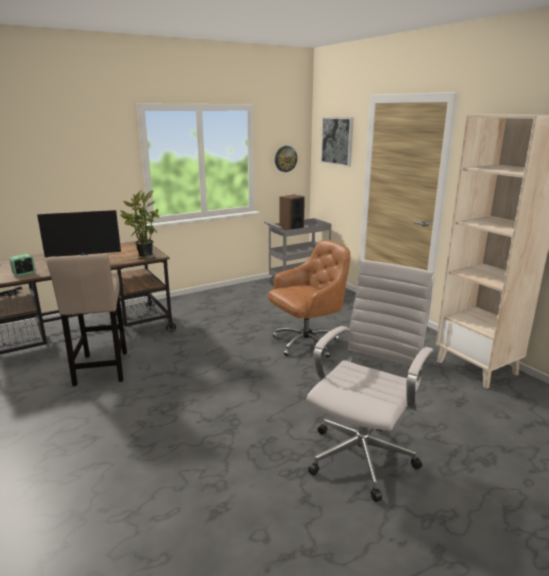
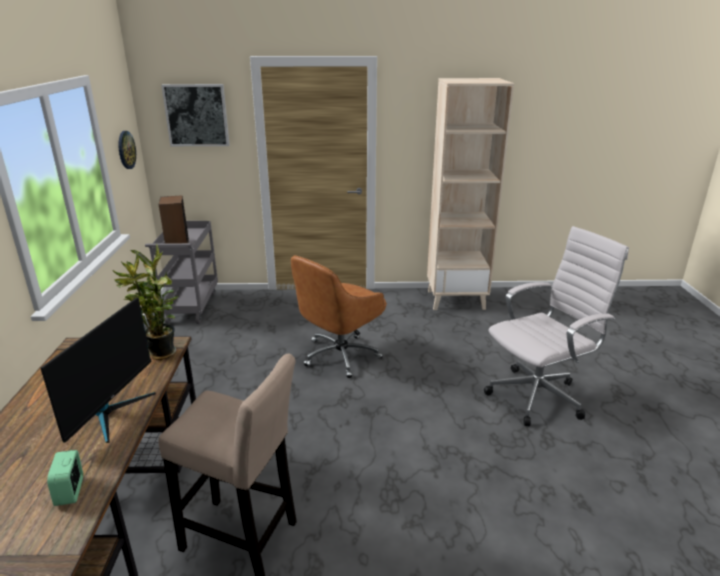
camera: 60 degrees left, 5 degrees up
(306, 343) = (340, 355): brown office chair -> brown office chair turned 135 degrees counterclockwise
(363, 455) = (539, 396): white office chair -> white office chair turned 90 degrees clockwise

